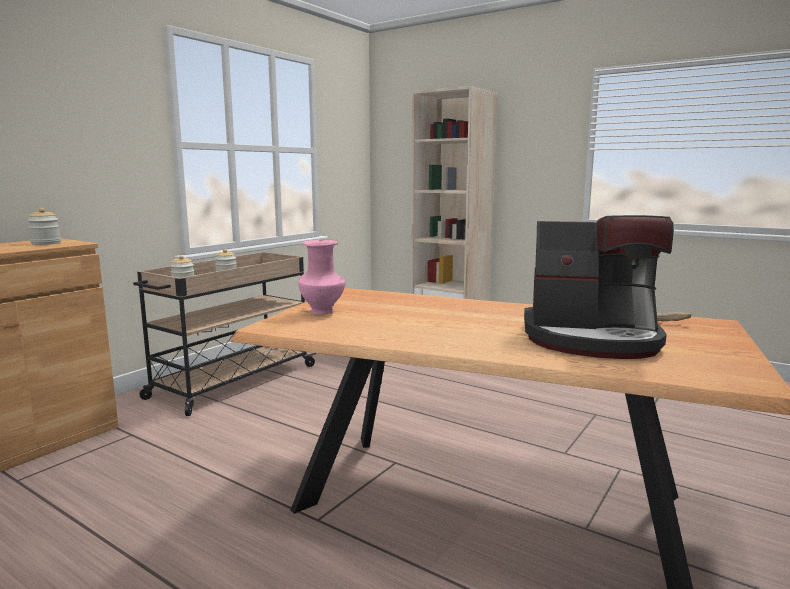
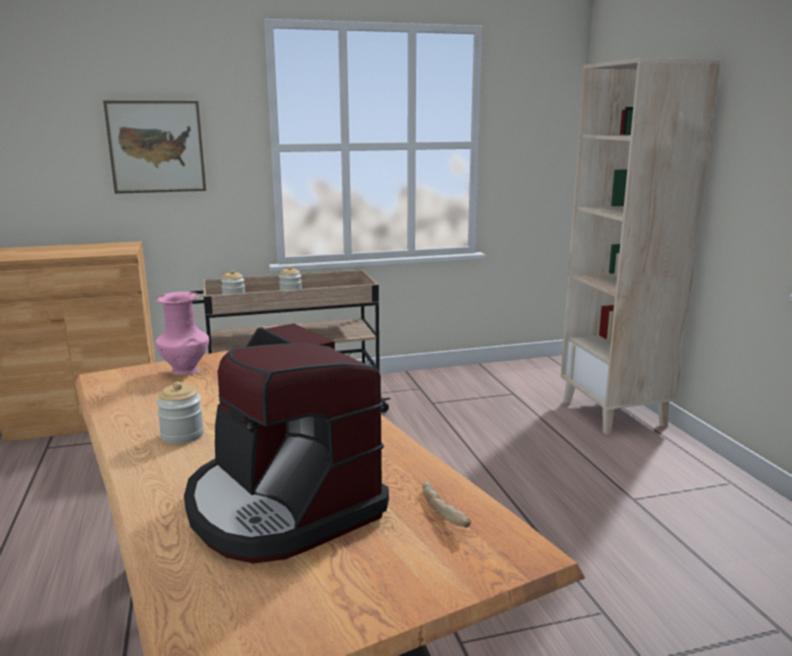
camera: 40 degrees right, 5 degrees up
(46, 243) = (107, 249): jar -> jar (182, 435)
(68, 137) = (156, 147): none -> picture

